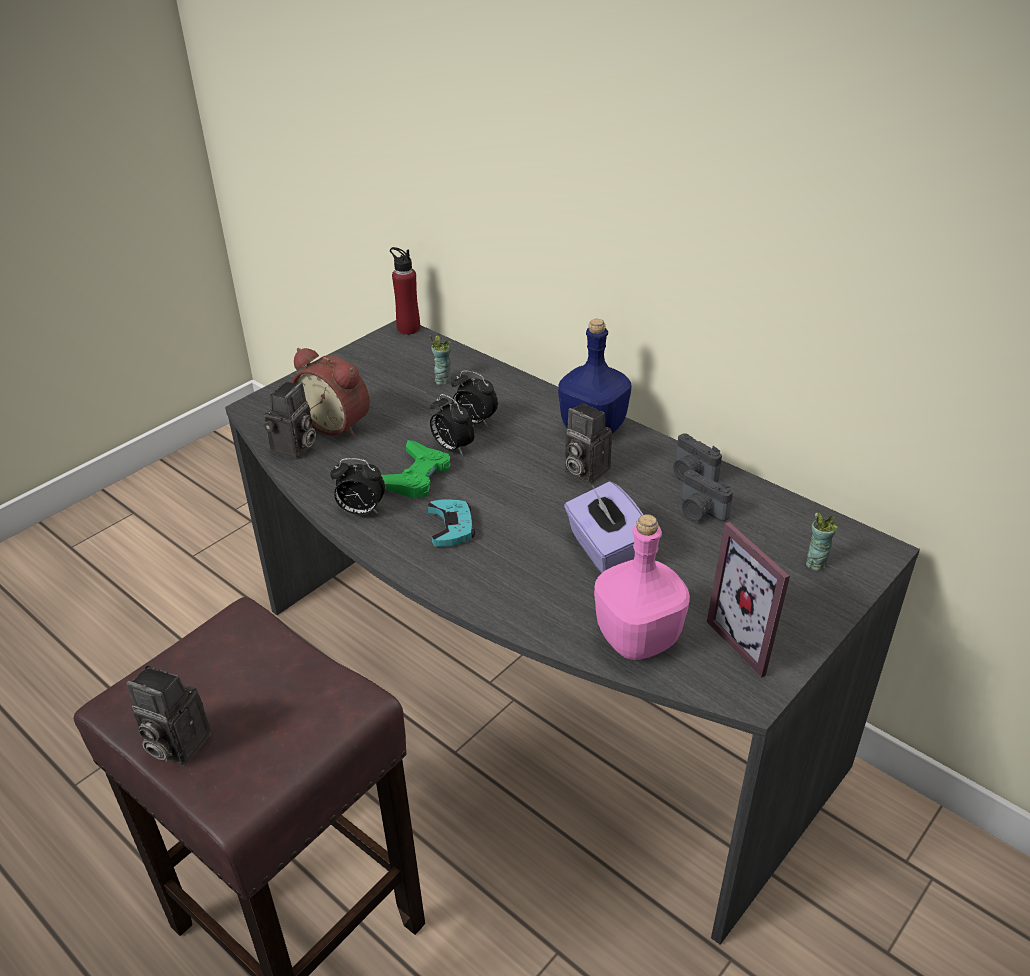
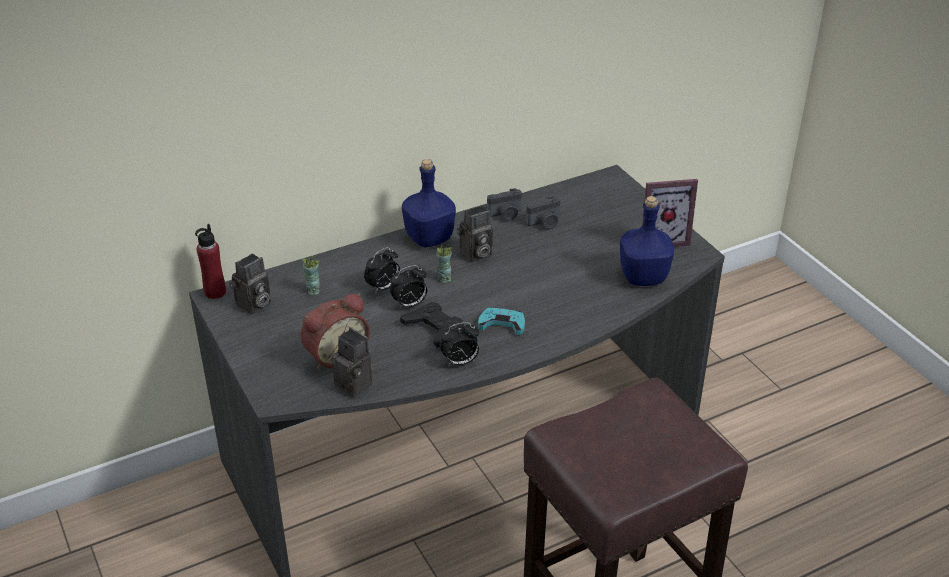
camera: 70 degrees left, 0 degrees up
(174, 744) = (660, 475): camera -> camera (253, 305)
(360, 511) = (460, 362): alarm clock -> alarm clock turned 45 degrees clockwise
(415, 476) = (434, 329): green game controller -> black game controller
(605, 549) = (560, 267): purple tissue box -> none
(639, 638) = (643, 276): pink bottle -> blue bottle
(815, 563) = (611, 199): cup -> cup (444, 278)

